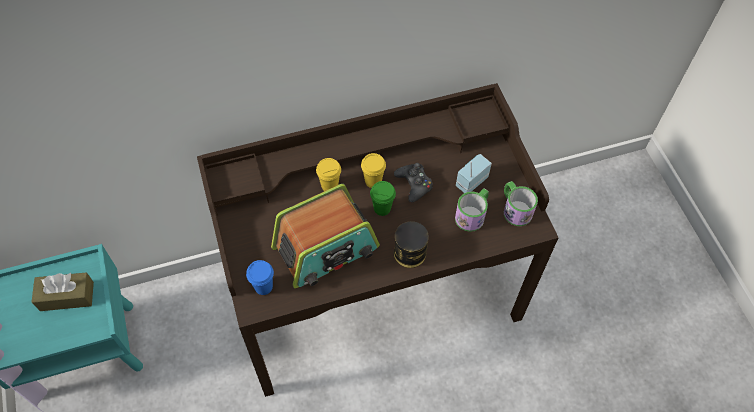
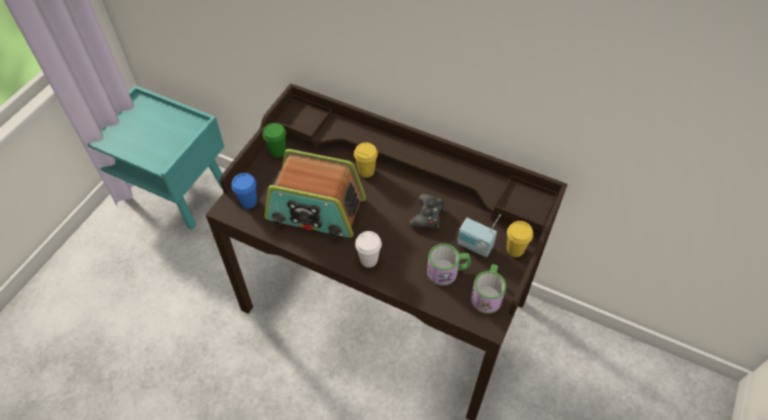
camera: 45 degrees right, 5 degrees down
(67, 296) = (166, 133): brown tissue box -> none
(373, 181) = (400, 191): yellow cup -> yellow cup (515, 250)
(382, 208) = (385, 214): green cup -> green cup (278, 151)
(409, 253) = (369, 260): can -> white cup
(470, 181) = (474, 246): radio -> radio turned 150 degrees counterclockwise

